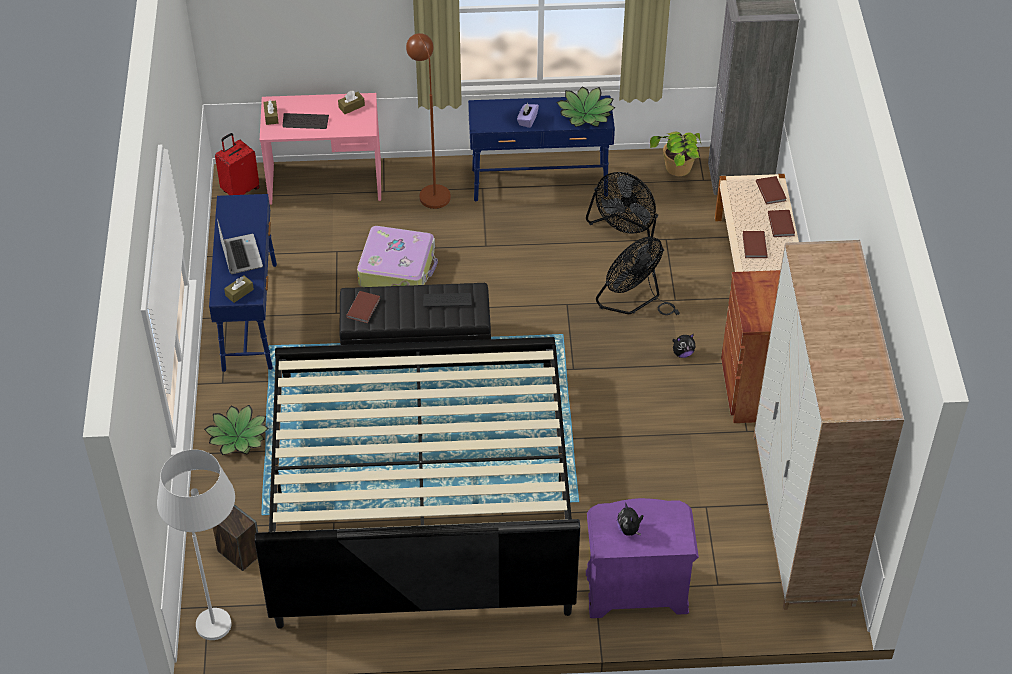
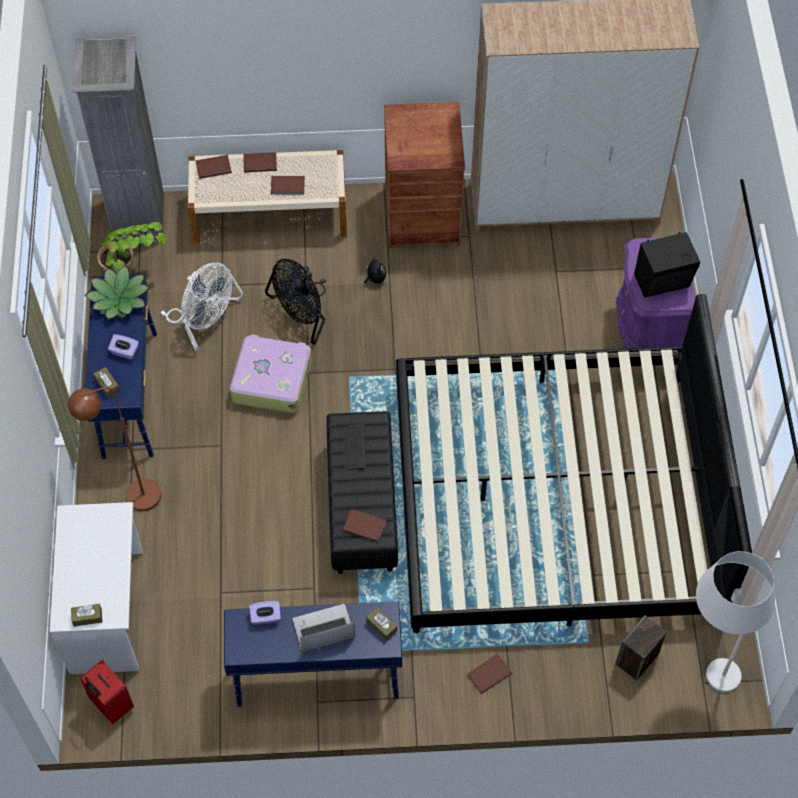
camera: 90 degrees left, 10 degrees up
(238, 436) = (488, 674): potted plant -> brown book
(257, 219) = (266, 617): none -> purple tissue box
(305, 122) = (101, 578): keyboard -> none
(325, 183) = (108, 611): pink desk -> white desk
(351, 106) = (79, 530): brown tissue box -> brown tissue box (107, 385)
(398, 268) = (250, 529): suitcase -> suitcase (271, 380)
(624, 228) = (203, 320): black fan -> white fan
(629, 529) = (663, 282): plush toy -> black speaker

